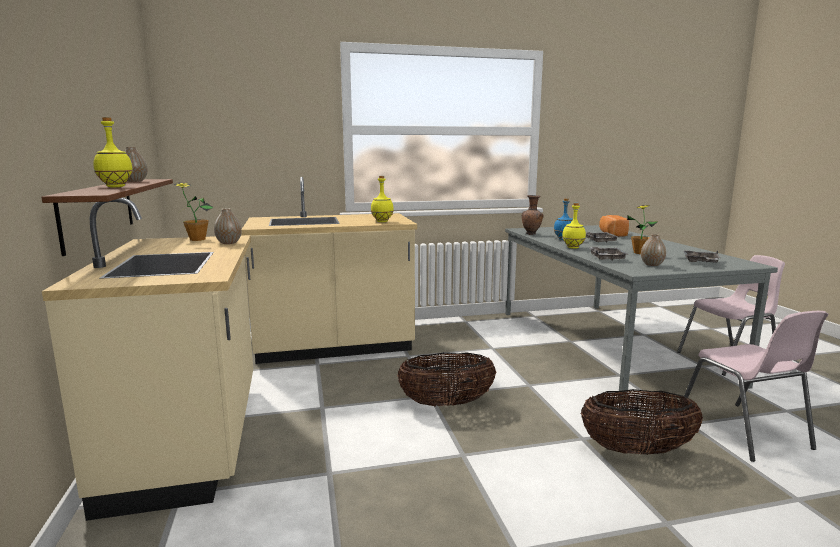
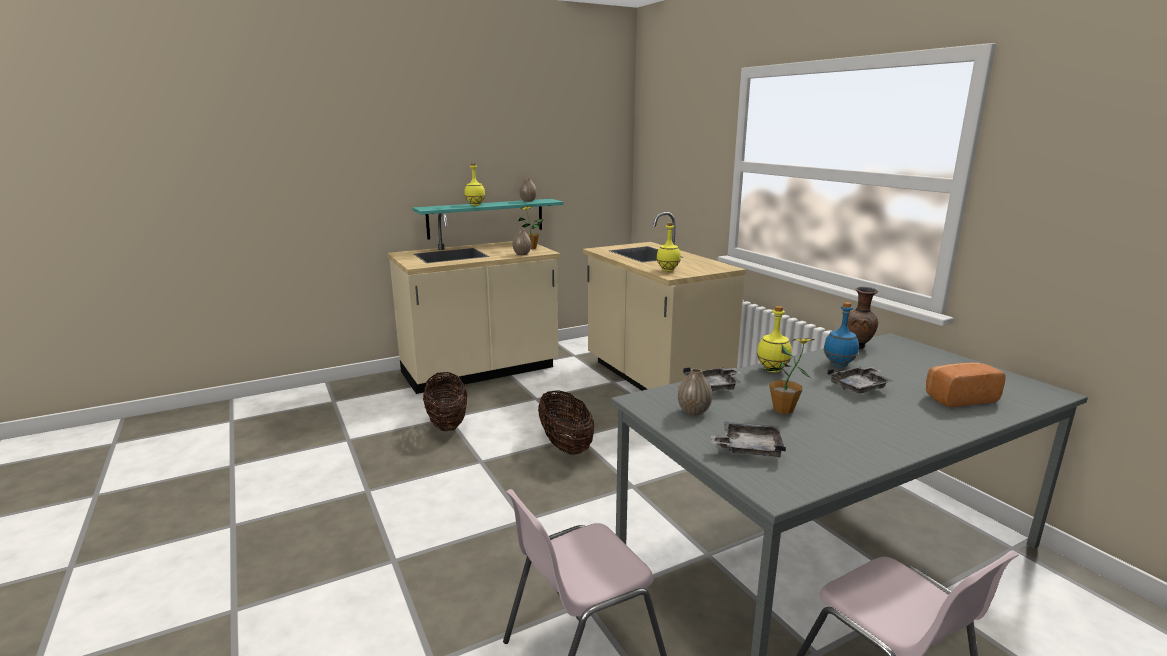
camera: 75 degrees right, 5 degrees up
(99, 212) = (486, 218): brown shelf -> turquoise shelf
(637, 450) = (509, 553): basket -> basket (447, 423)

